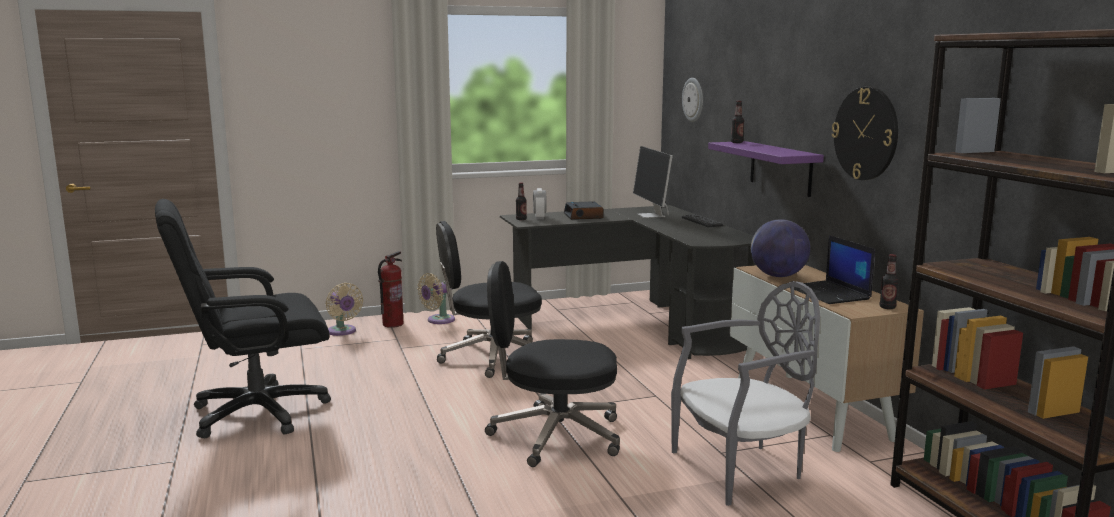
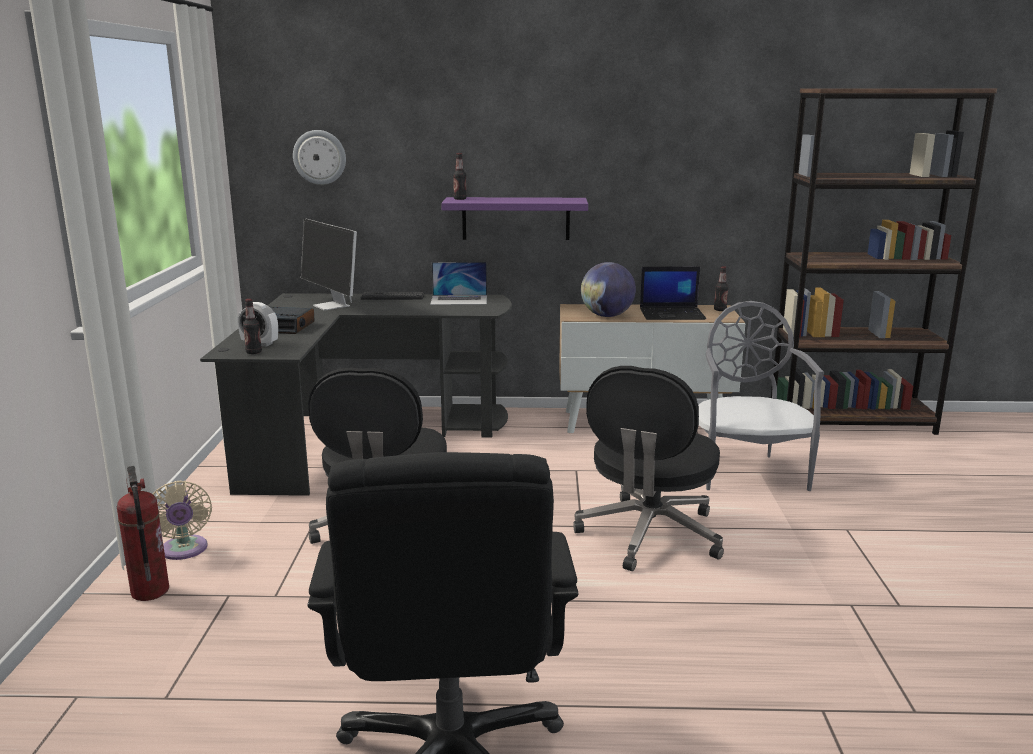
camera: 70 degrees left, 5 degrees up
(342, 332) = (125, 644): beige fan -> none
(652, 216) = (332, 306): monitor -> monitor turned 45 degrees clockwise
(723, 233) = (459, 300): none -> laptop
(866, 133) = (644, 172): wall clock -> none

